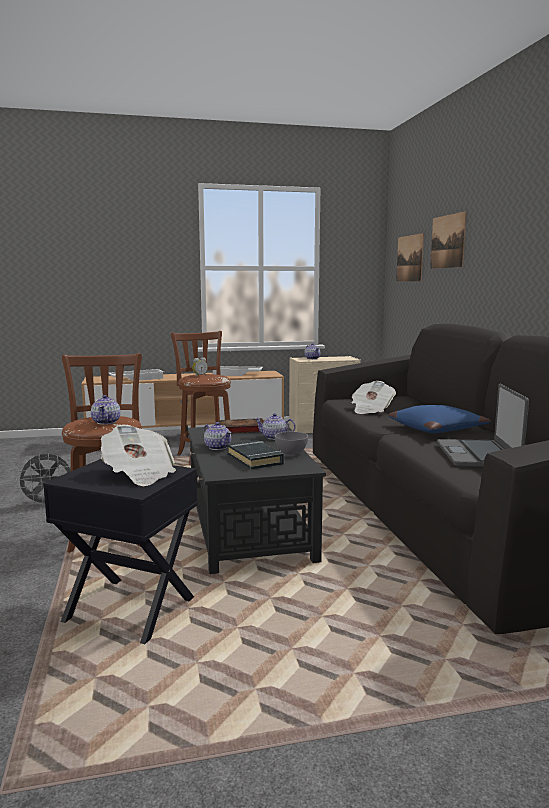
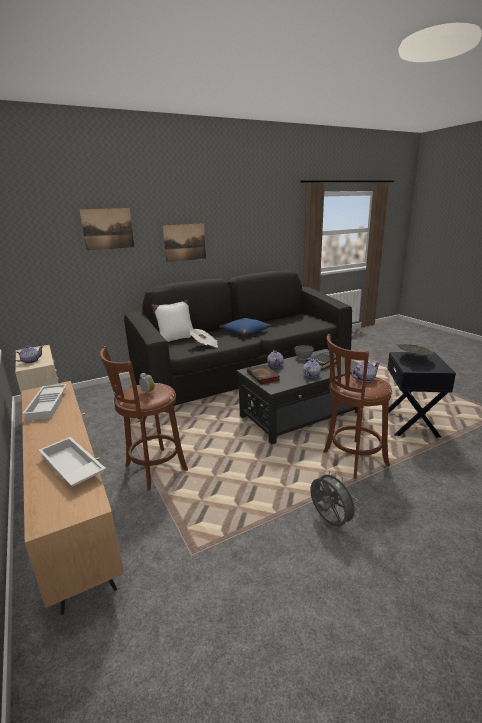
camera: 105 degrees left, 10 degrees up
(409, 258) = (40, 243): picture -> picture (185, 242)
(410, 403) = (176, 339): none -> white pillow
(478, 455) = (285, 325): laptop -> none

